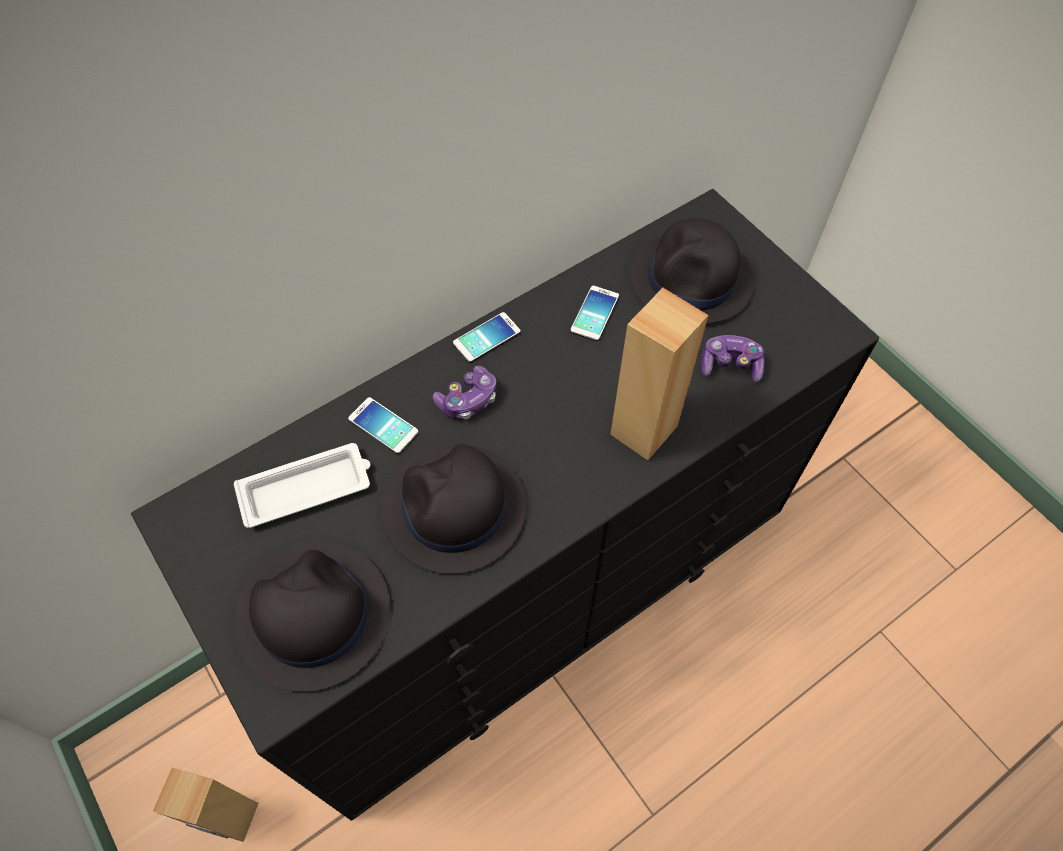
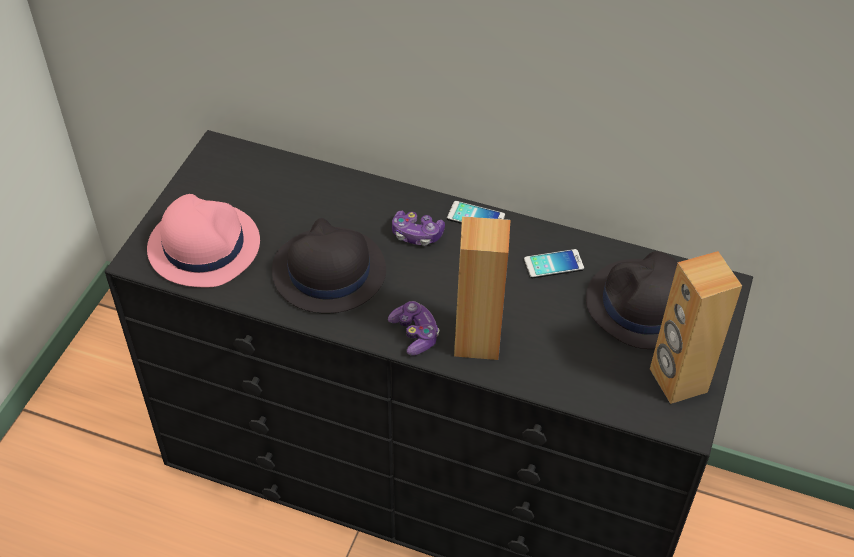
camera: 55 degrees right, 10 degrees down
(232, 817) = (123, 394): brown speaker -> brown speaker (677, 380)
(307, 488) = (285, 194): white tray -> none
(312, 615) = (203, 245): black hat -> pink hat
(383, 426) = (359, 204): phone -> none
(730, 365) = (583, 367): game controller -> game controller (415, 334)

